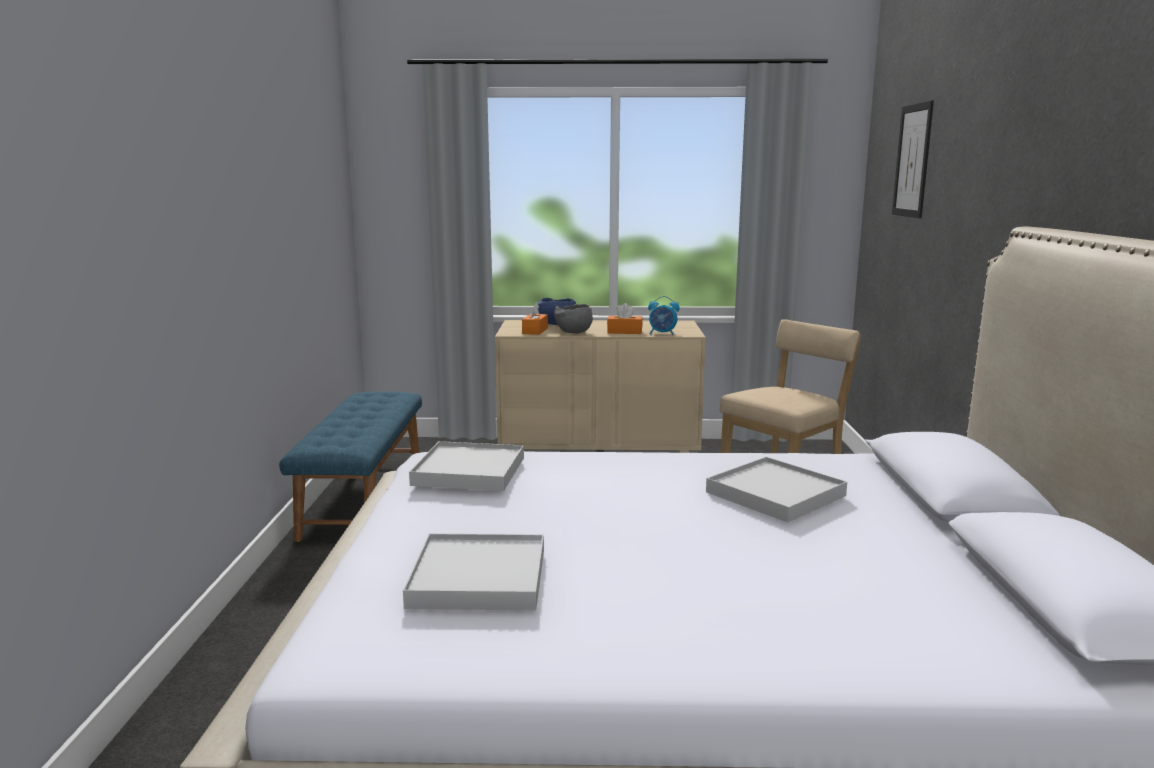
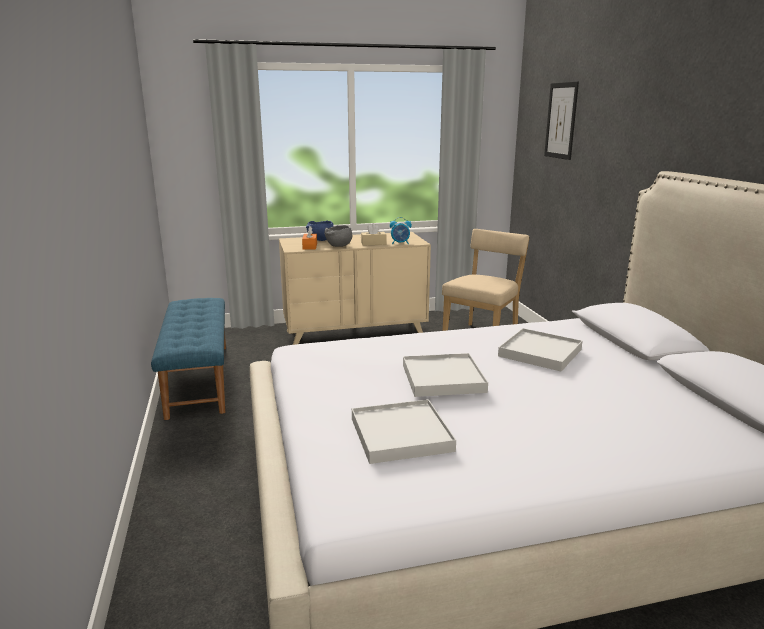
camera: 15 degrees left, 5 degrees up
(469, 471) = (333, 358): white tray -> white tray (443, 378)
(624, 332) = (373, 243): orange tissue box -> beige tissue box

